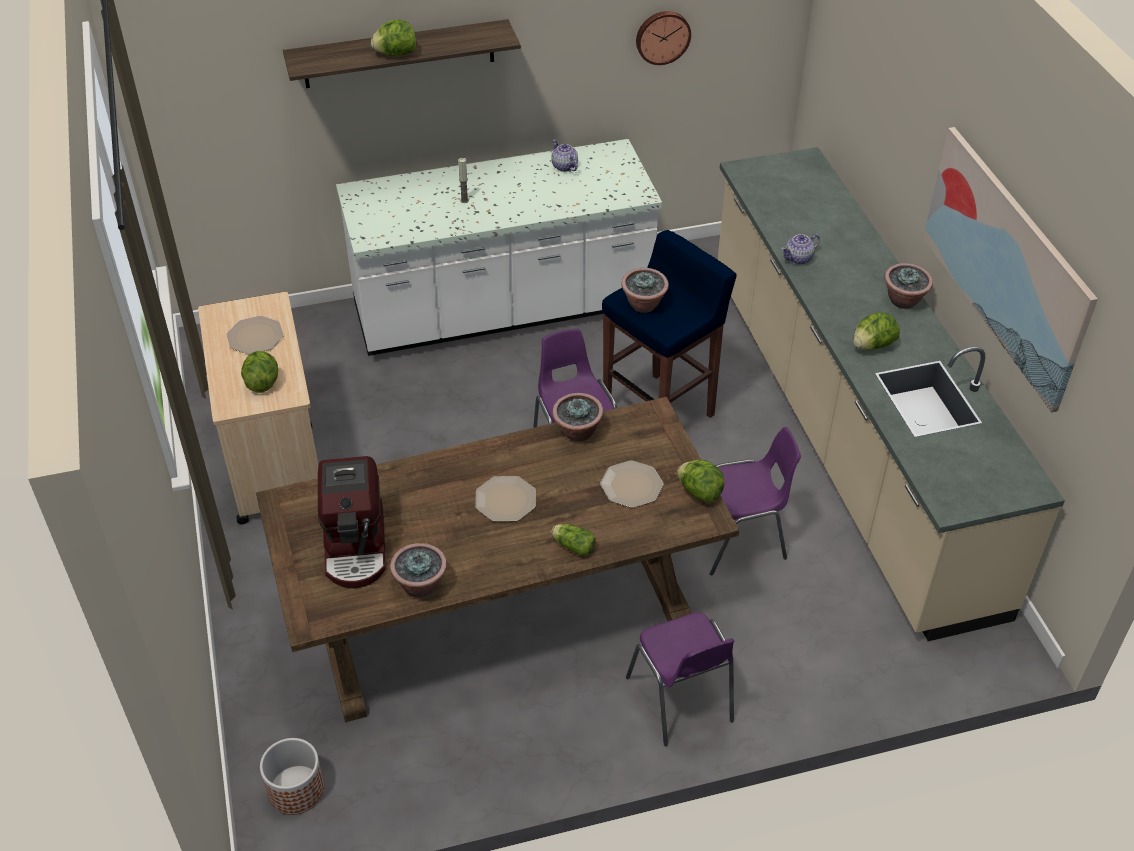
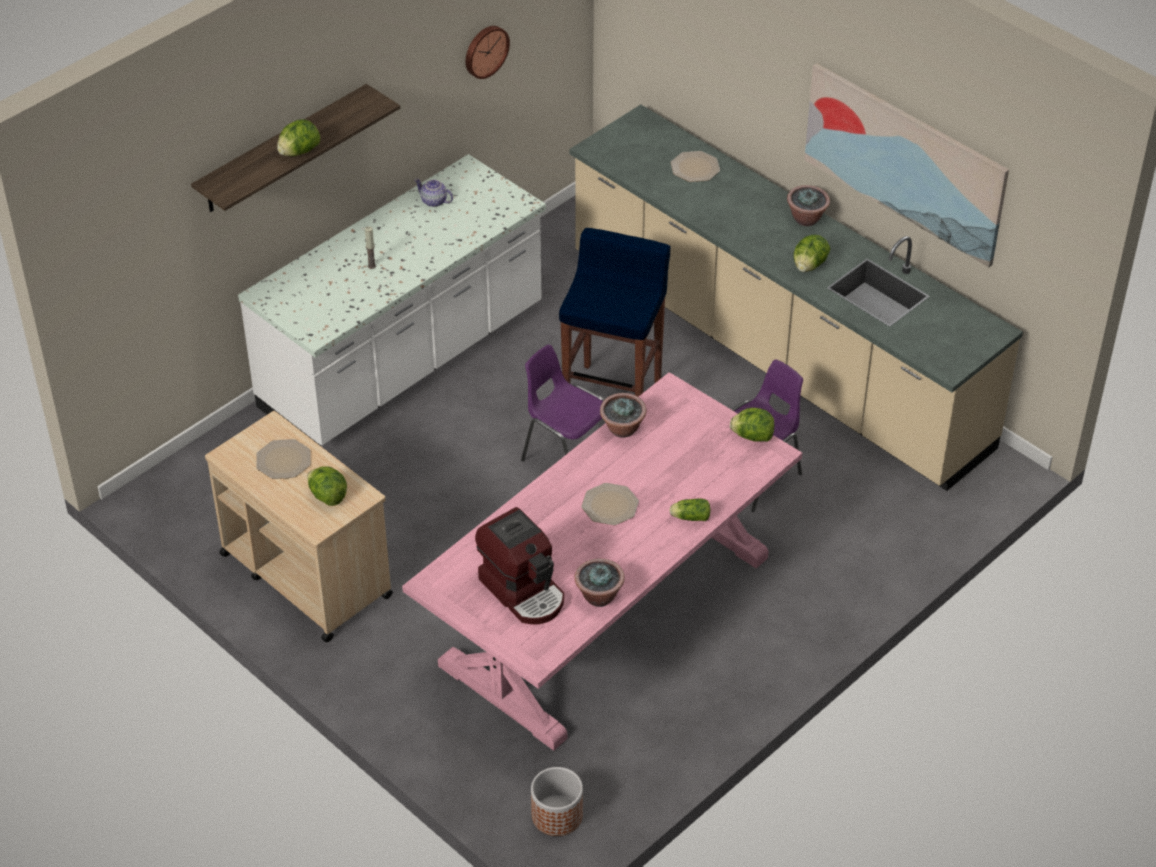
camera: 30 degrees left, 0 degrees up
(500, 607) = (606, 609): brown dining table -> pink dining table
(632, 485) = (698, 453): plate -> plate (695, 168)
(644, 305) = (598, 302): potted plant -> none
(681, 701) = (799, 616): purple chair -> none
(799, 258) = (699, 213): teapot -> none

